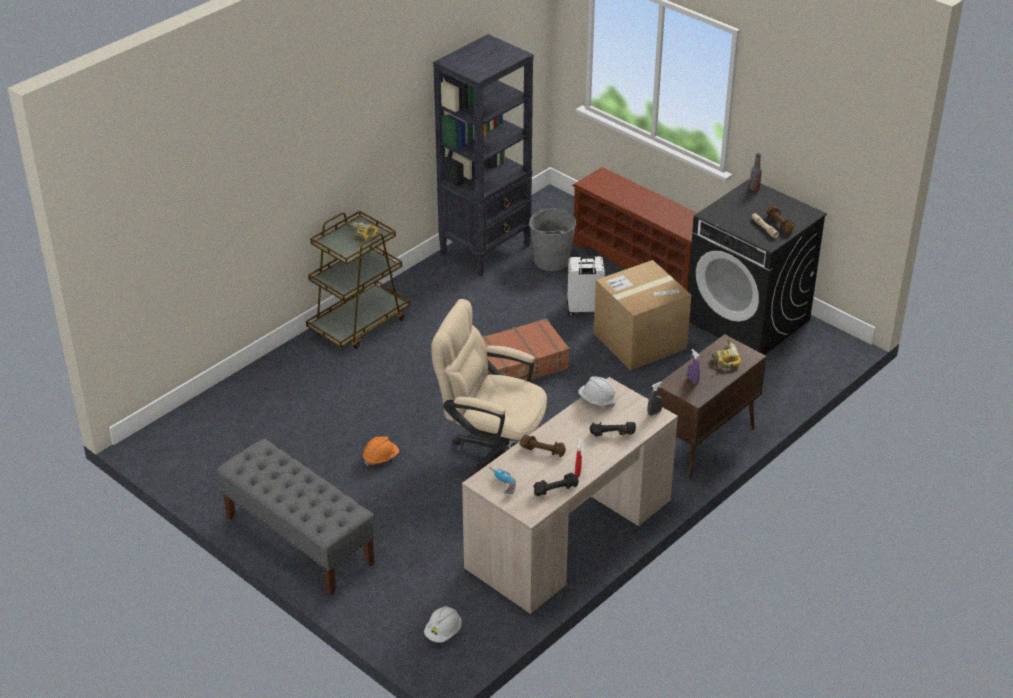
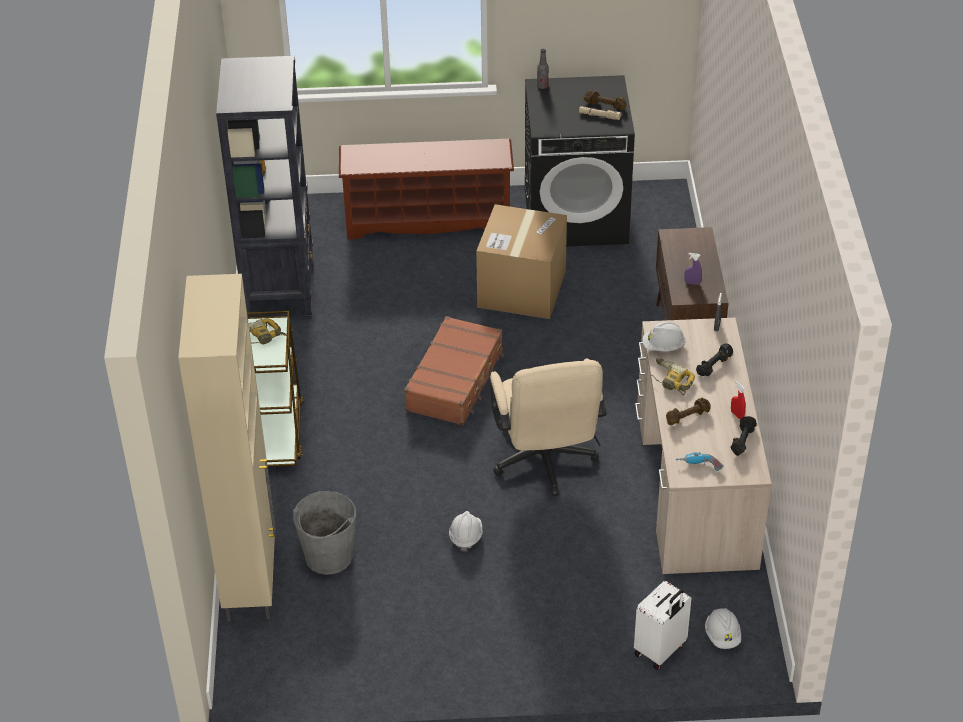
camera: 45 degrees left, 5 degrees up
(232, 394) = (251, 579): none -> beige cabinet
(298, 540) = (505, 657): grey bench -> none
(381, 458) = (465, 536): orange hard hat -> white hard hat
(492, 451) = (545, 463): beige office chair -> beige office chair turned 75 degrees counterclockwise
(551, 260) = (350, 265): grey bucket -> grey bucket (328, 556)
(584, 310) = (440, 291): white suitcase -> white suitcase (660, 650)
(723, 358) = (686, 249): power drill -> power drill (670, 380)

